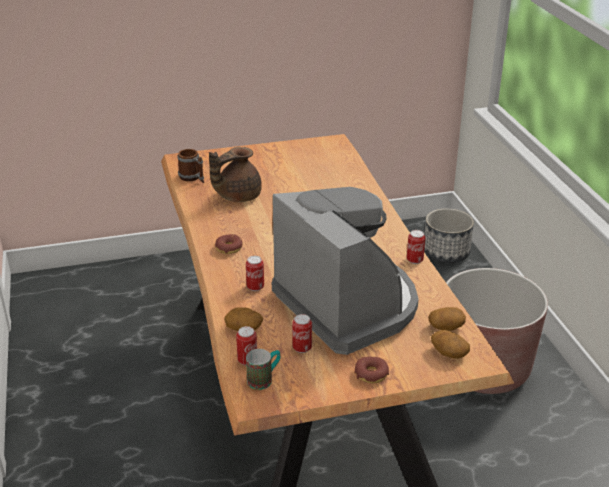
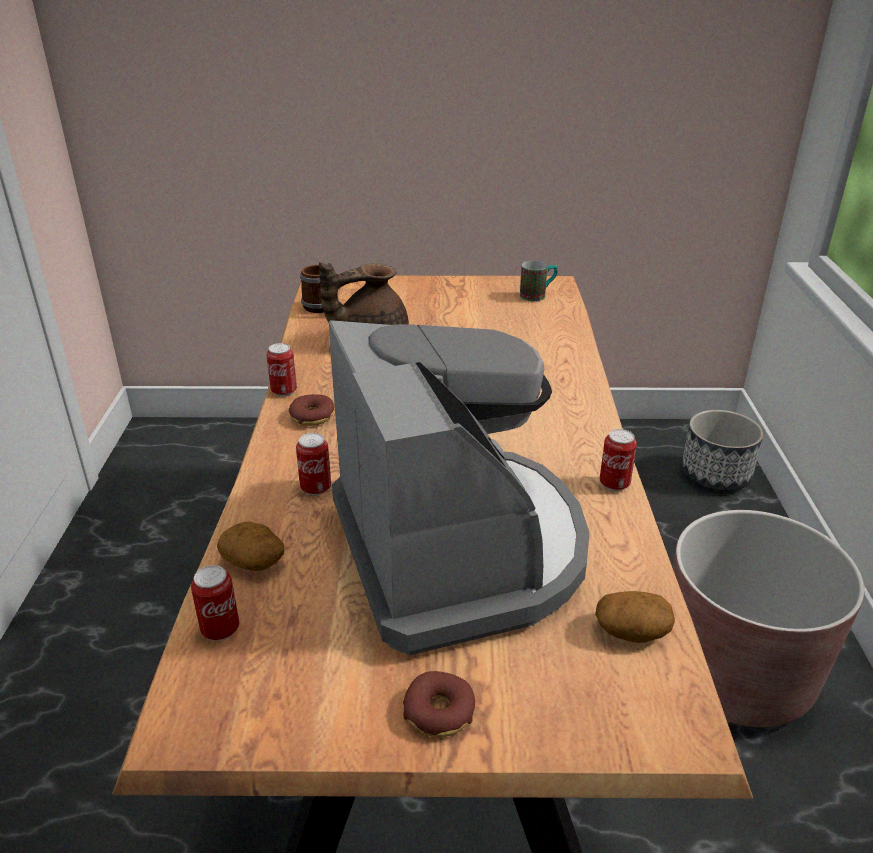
camera: 15 degrees right, 0 degrees up
(264, 379) = (227, 678): mug -> mug (538, 295)
(302, 348) = (333, 623): can -> can (284, 391)
(448, 352) = (620, 693): potato -> none

